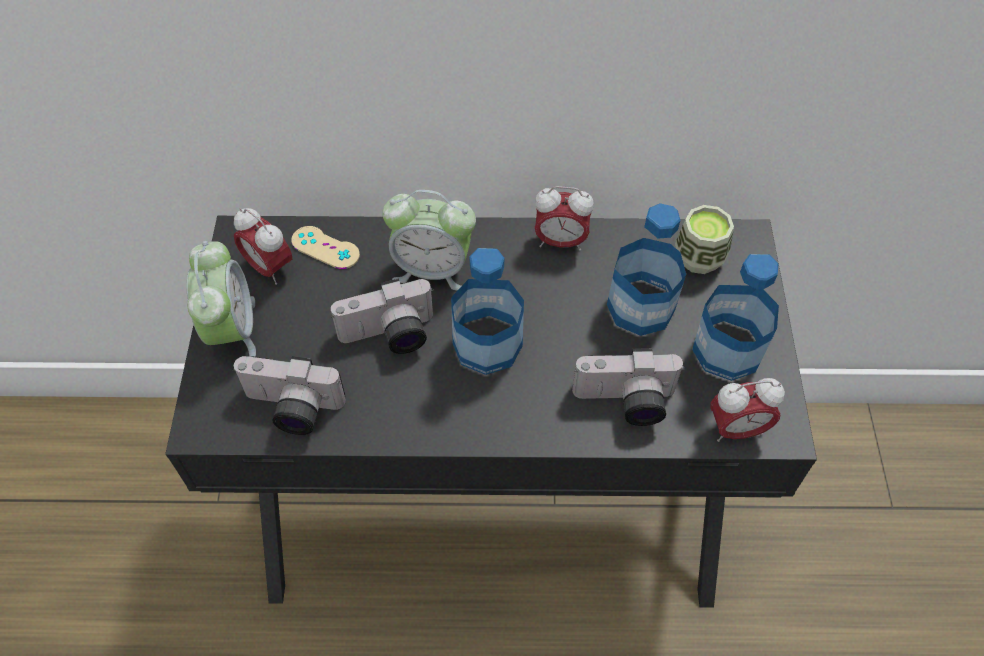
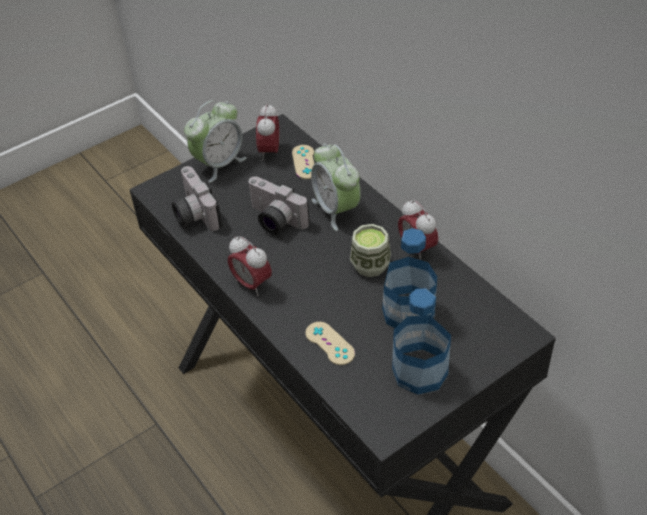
camera: 55 degrees right, 10 degrees down
(487, 344) = (309, 261): bottle -> none
(625, 403) = (329, 343): camera -> beige game controller
(699, 257) = (479, 318): cup -> cup (370, 265)
(736, 429) = (363, 407): alarm clock -> alarm clock (252, 284)

